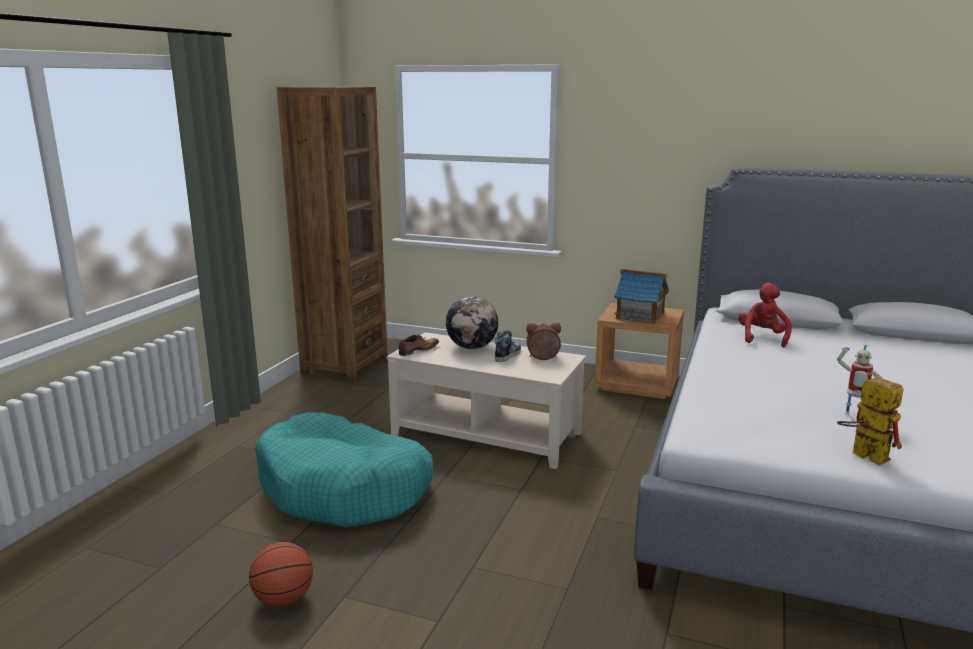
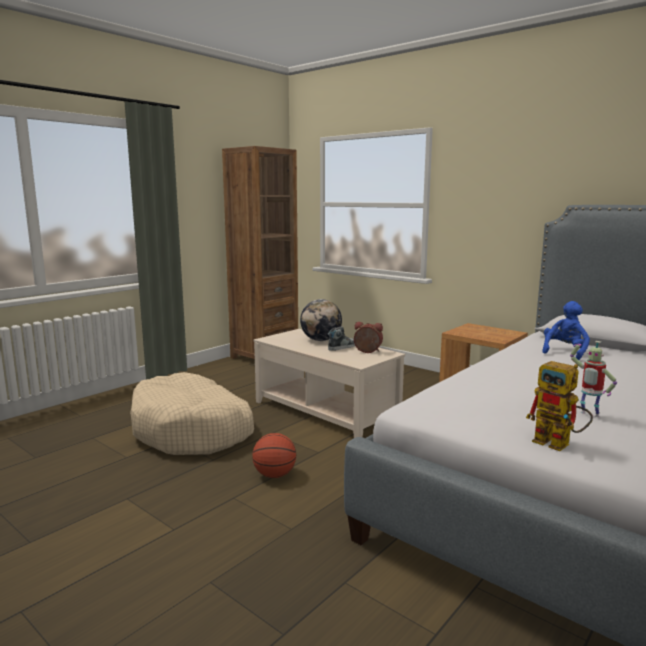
camera: 20 degrees right, 5 degrees down
(283, 599) = (87, 492): basketball -> basketball (274, 475)
(344, 489) = (192, 430): turquoise dog bed -> beige dog bed
(417, 350) = (279, 338): shoe -> none
(640, 316) = (482, 333): toy house -> none
(762, 338) = (564, 352): red plush toy -> blue plush toy
(861, 455) = (559, 444): toy robot -> toy robot turned 150 degrees clockwise

